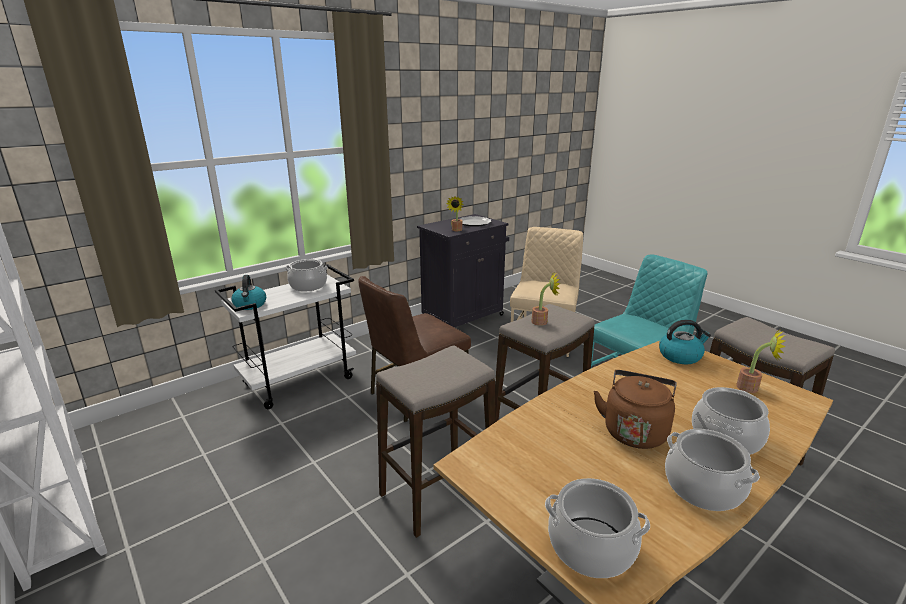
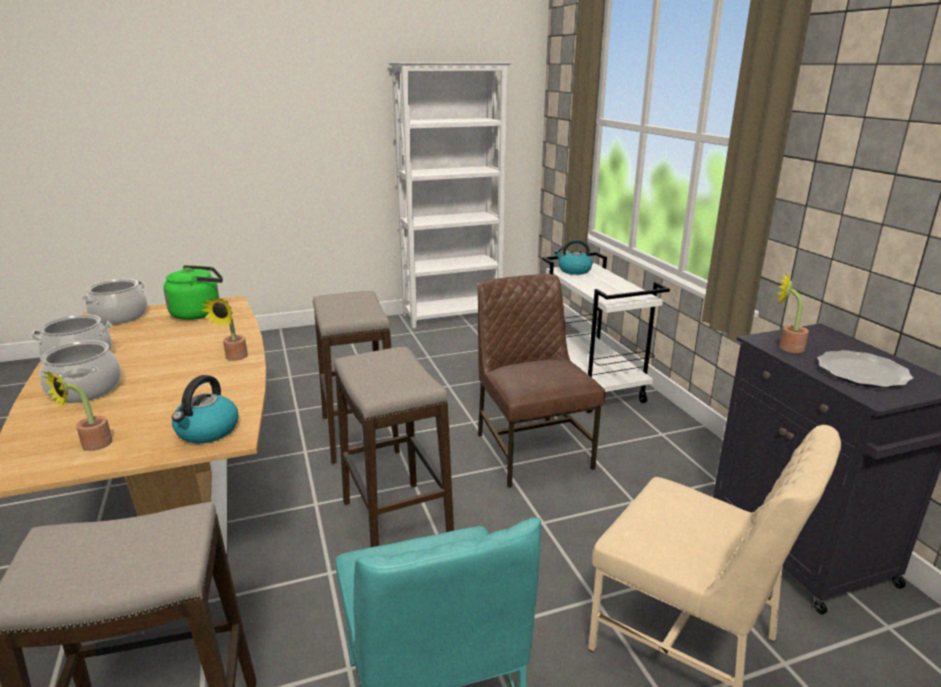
camera: 110 degrees right, 0 degrees up
(308, 286) = (621, 290): cooking pot -> none
(519, 470) = (199, 313): none -> green kettle
(542, 322) = (391, 370): potted plant -> potted plant (234, 358)
(634, 430) = (161, 357): brown kettle -> none

